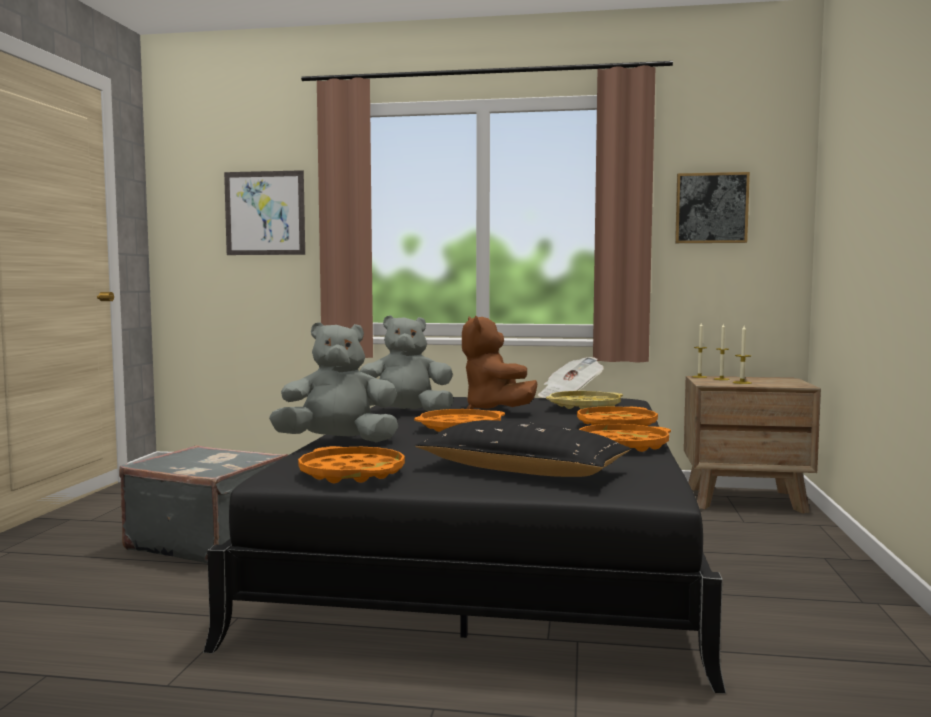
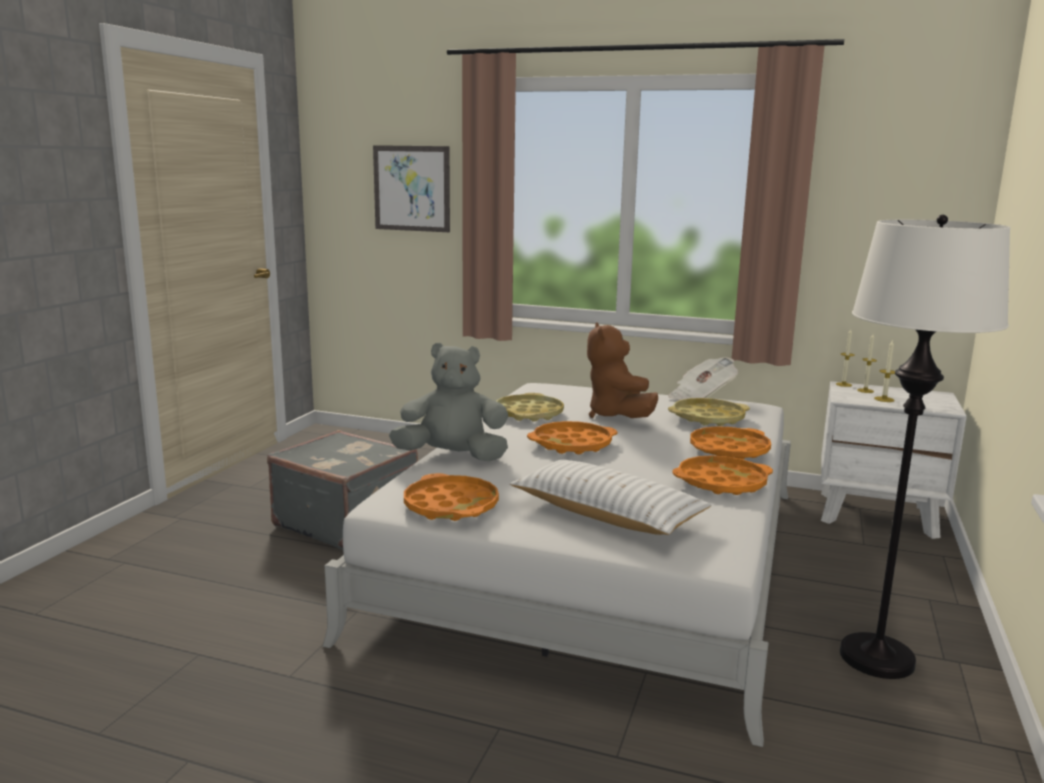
camera: 10 degrees right, 10 degrees up
(405, 413) = (529, 414): grey plush toy -> yellow tray
(493, 550) = (599, 557): black bed -> white bed
(522, 470) = (607, 515): black pillow -> white pillow
(711, 208) = (876, 204): picture -> none
(745, 499) = (878, 514): brown nightstand -> white nightstand
(800, 607) = (876, 658): none -> white floor lamp

